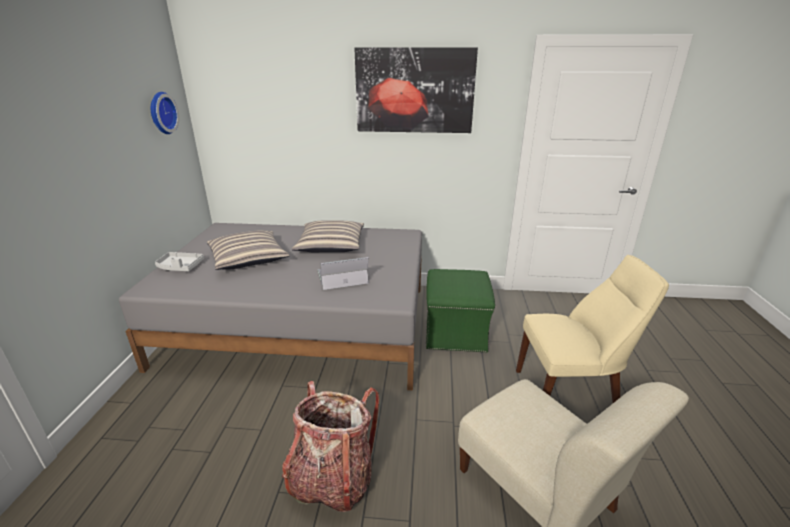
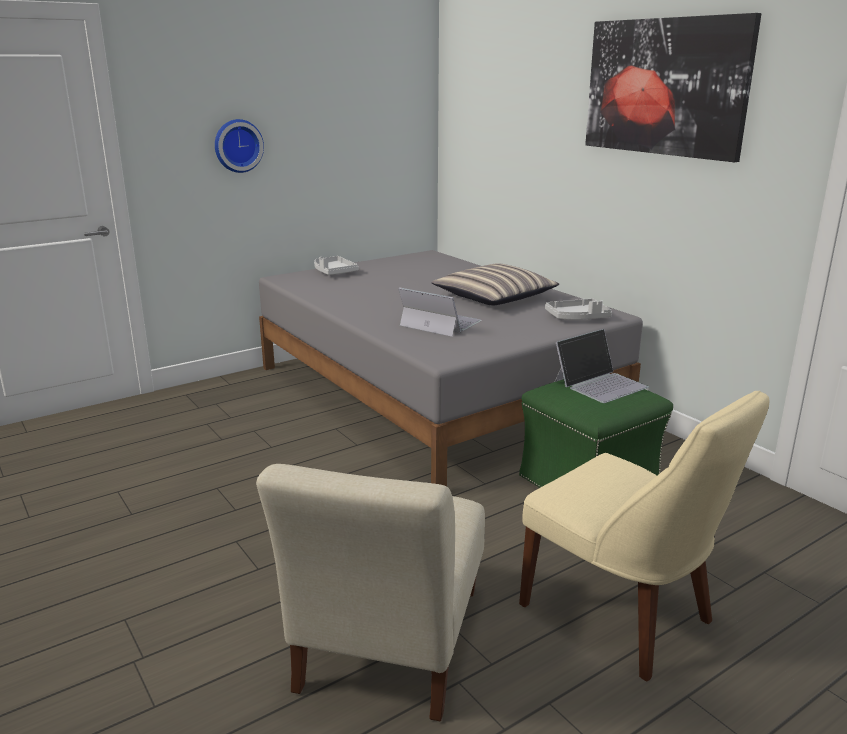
camera: 50 degrees right, 5 degrees down
(161, 113) = (387, 103): wall clock -> wall clock (237, 145)
(248, 258) = (395, 283): pillow -> none
(332, 479) = (258, 506): backpack -> none
(398, 241) = (577, 318): none -> grey tray
(453, 276) = (600, 384): none -> laptop

